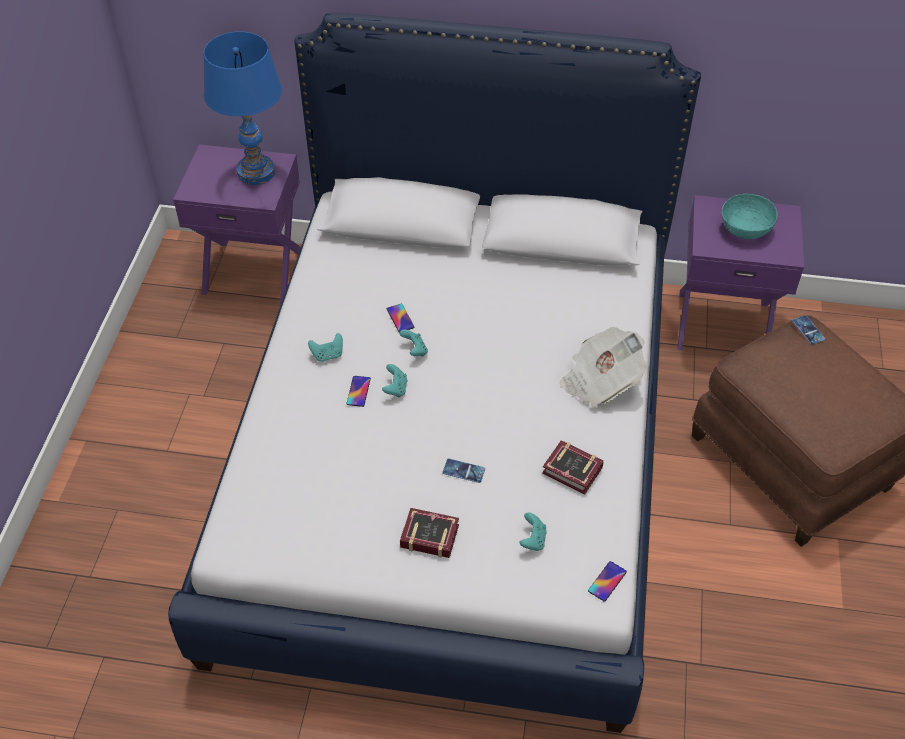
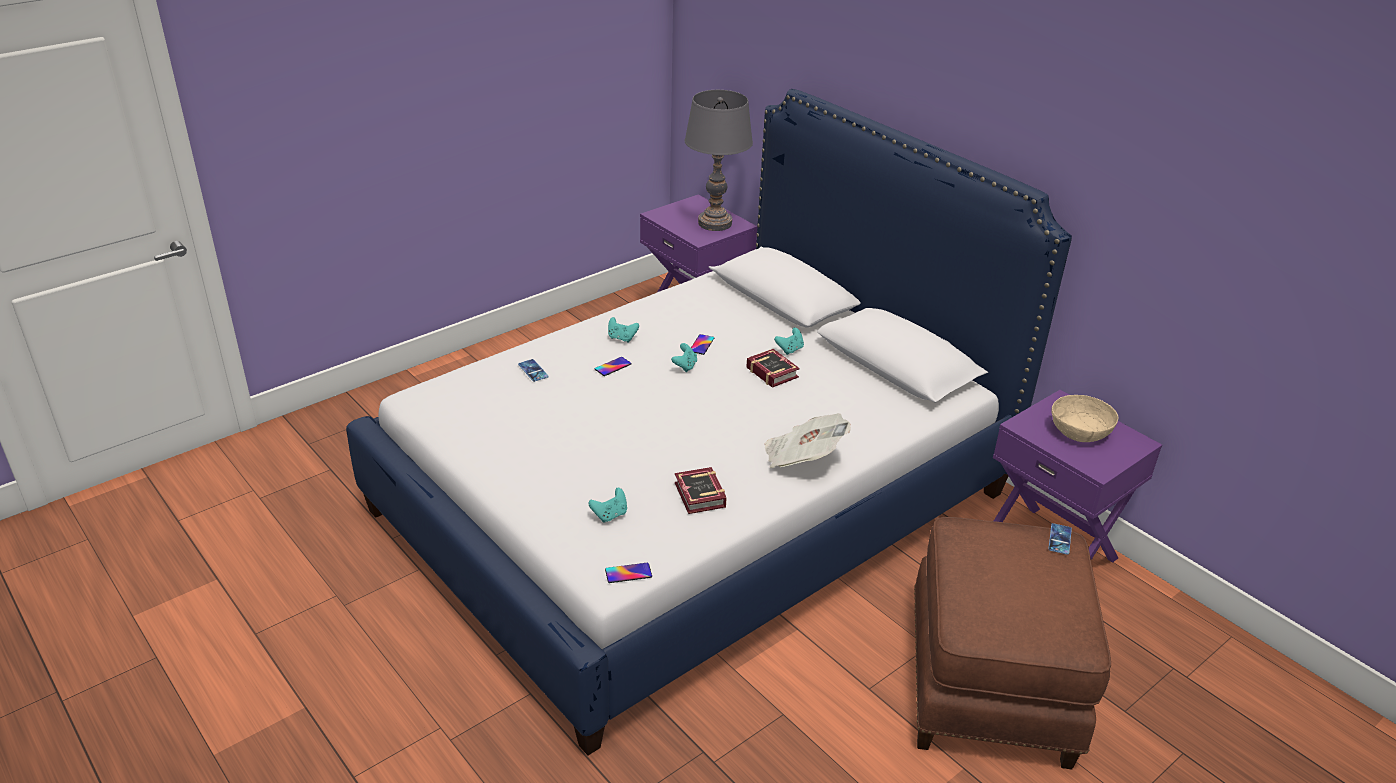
camera: 40 degrees right, 15 degrees down
(256, 172) = (715, 223): blue table lamp -> grey table lamp
(395, 389) = (640, 379): turquoise game controller -> turquoise game controller (790, 349)
(427, 534) = (543, 466): book -> book (772, 371)
(463, 471) = (620, 448): phone -> phone (533, 370)
(745, 228) = (1079, 432): turquoise bowl -> beige bowl

